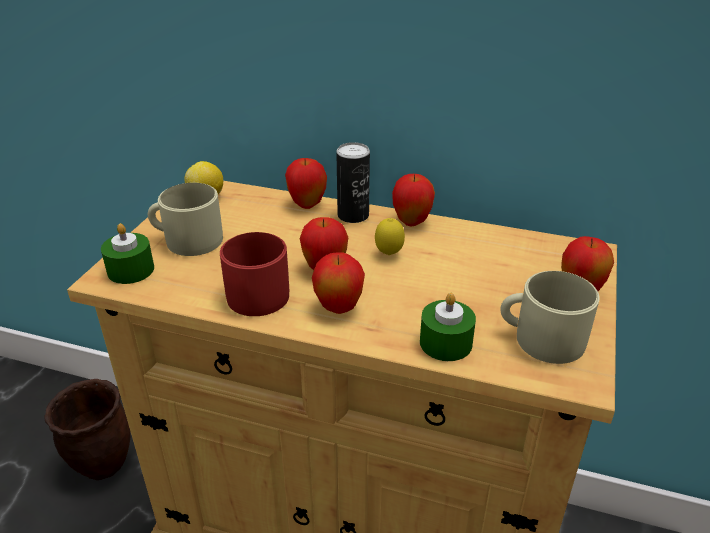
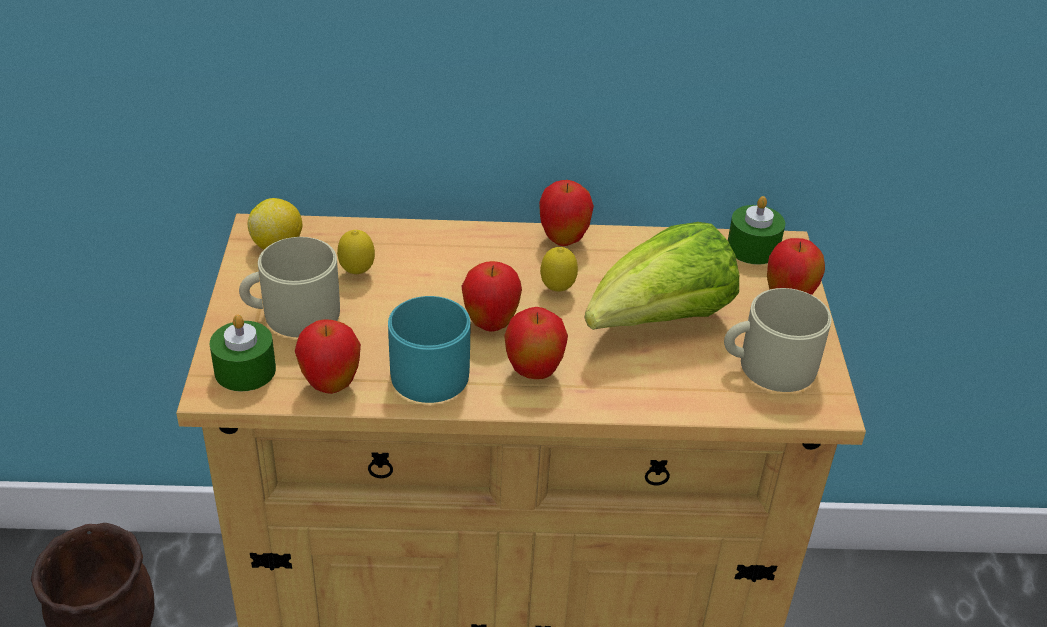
camera: 20 degrees left, 5 degrees up
(248, 221) = (357, 273): none -> lemon
(256, 291) = (424, 369): red mug -> turquoise mug
(307, 204) = (419, 235): apple -> apple (330, 385)
(353, 215) = (486, 242): can -> none
(445, 343) = (671, 391): green candle -> green candle (752, 248)
(461, 289) = (660, 322): none -> lettuce

